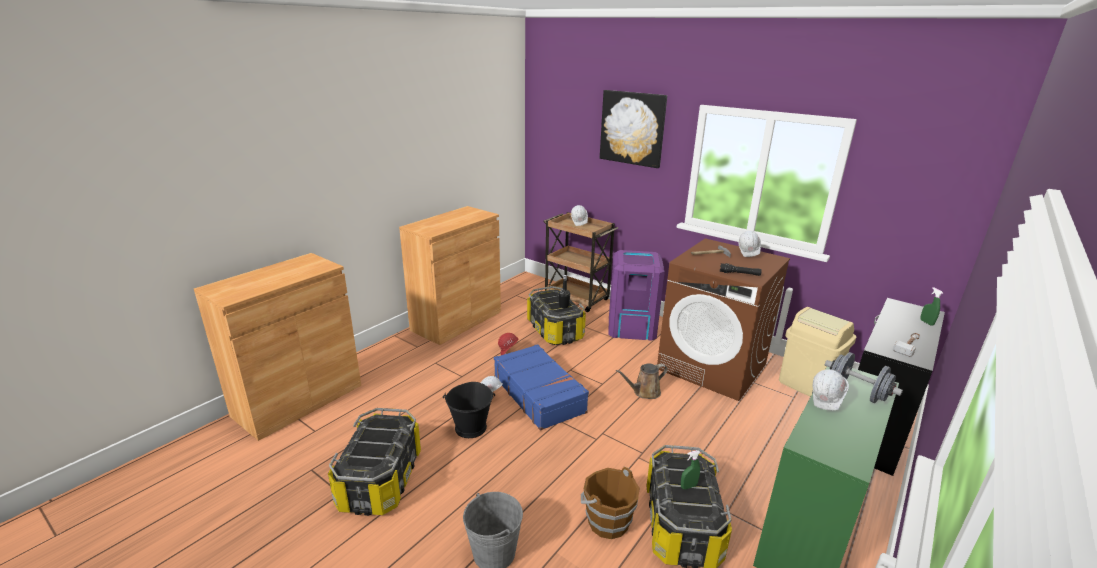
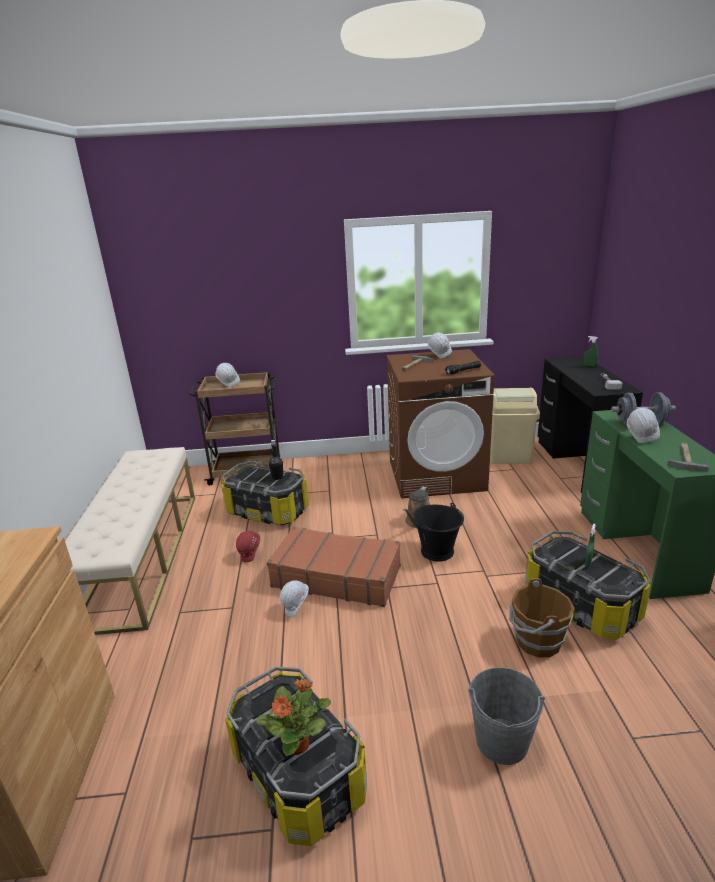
camera: 40 degrees left, 0 degrees up
(365, 452) = (298, 744): none -> potted plant
(456, 321) = (141, 555): brown cabinet -> beige bench
(471, 428) = (317, 649): black bucket -> black bucket (437, 551)
(539, 394) = (336, 576): blue suitcase -> brown suitcase
(632, 128) = (268, 258): picture -> none
(632, 327) = (333, 474): purple trash can -> none
(834, 439) = (684, 457): none -> hammer

